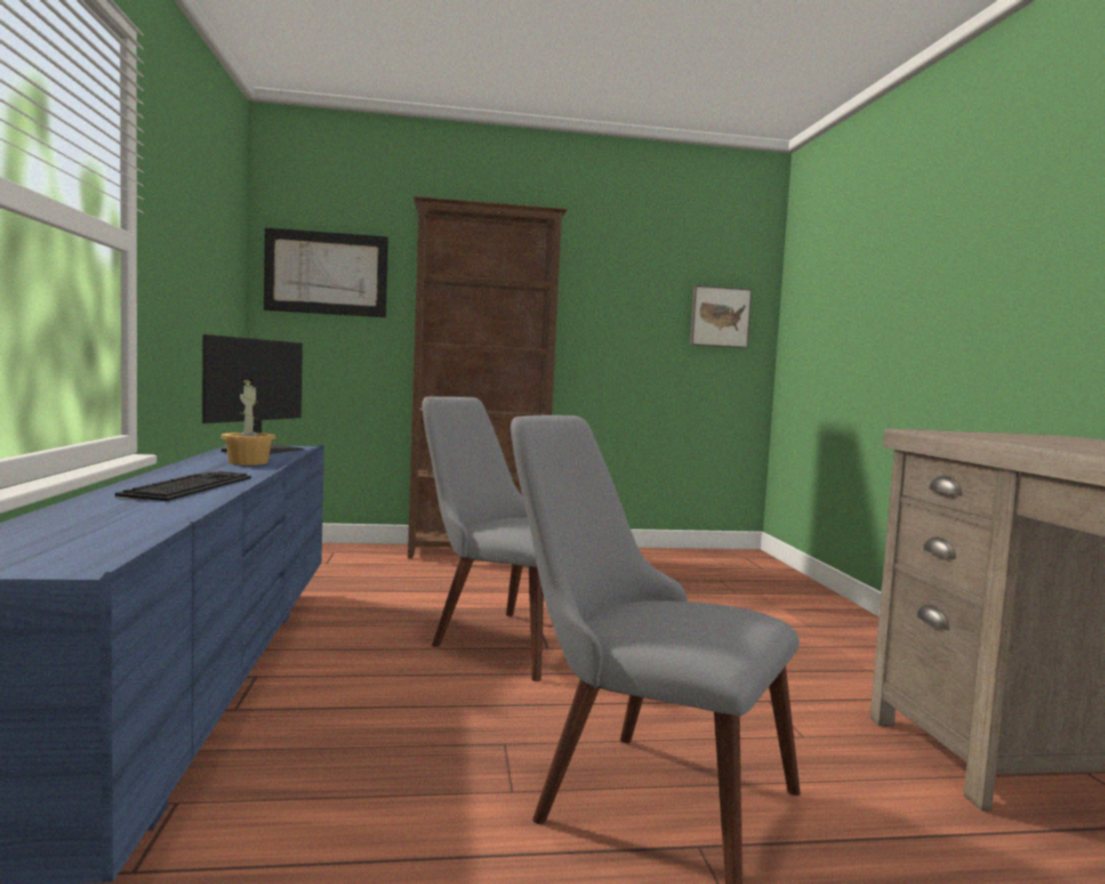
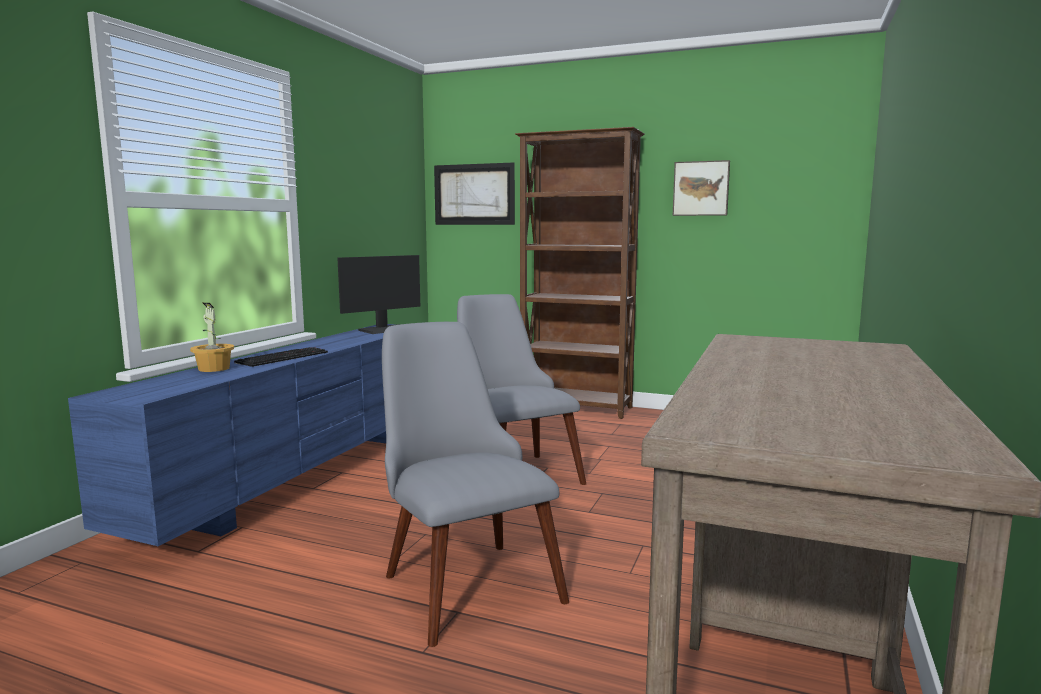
camera: 30 degrees right, 5 degrees up
(248, 462) = (353, 340): potted plant -> potted plant (213, 369)
(719, 317) = (802, 205): picture -> picture (701, 188)

